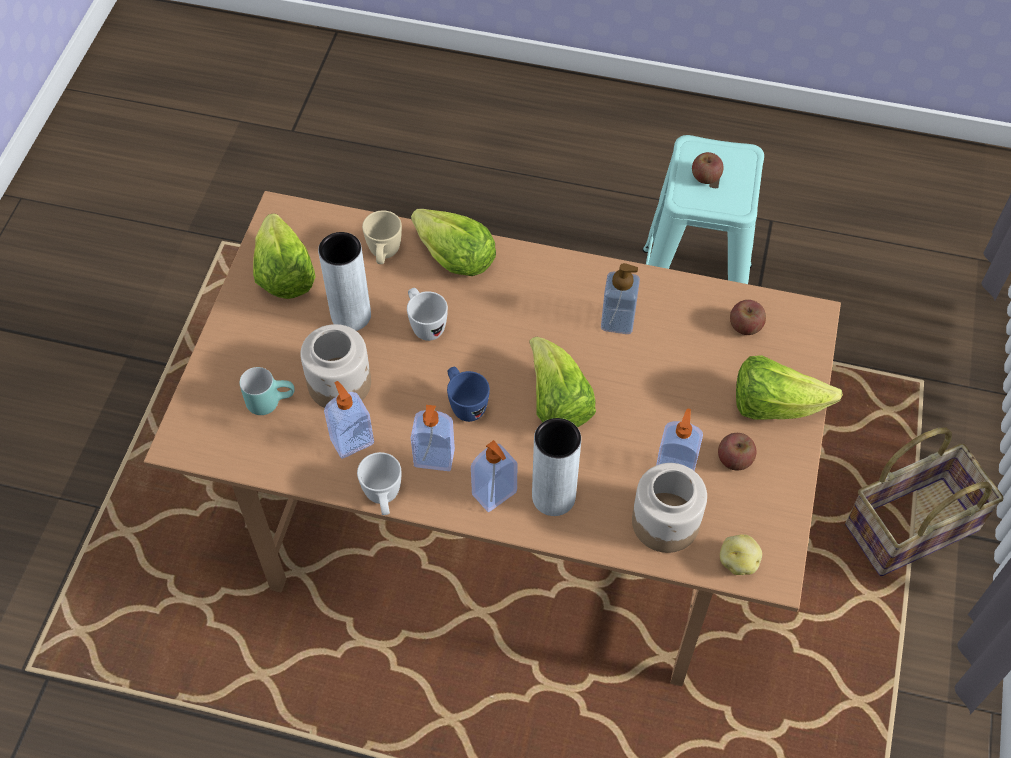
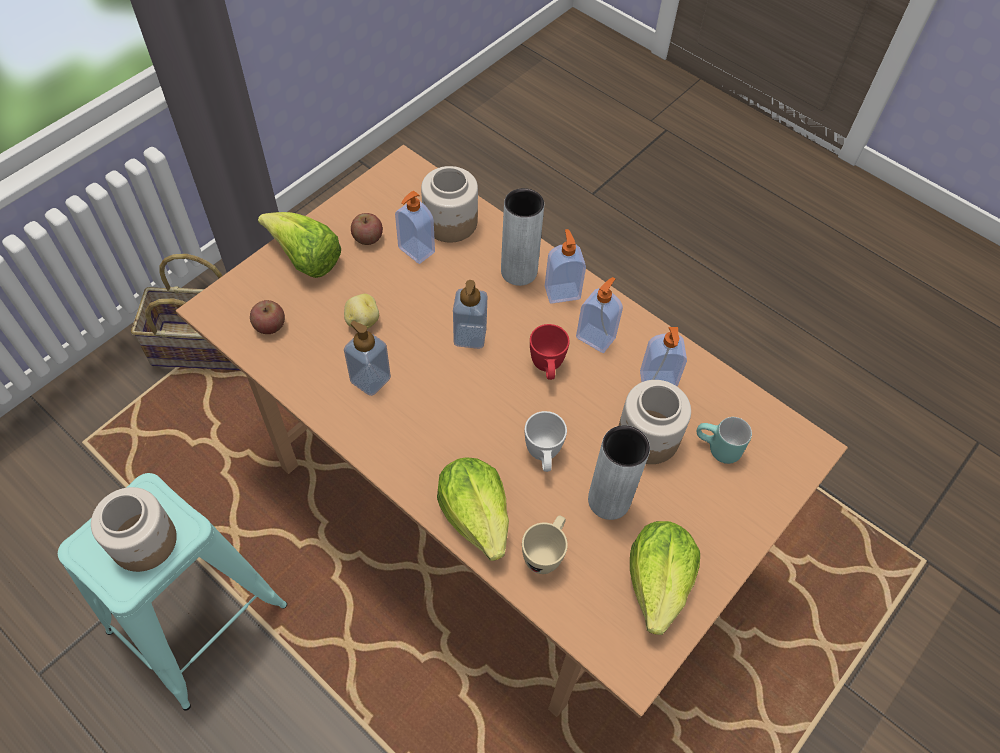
camera: 155 degrees left, 0 degrees up
(383, 499) = (651, 325): white mug -> none
(465, 405) = (547, 368): blue mug -> red mug
(557, 402) = (470, 336): lettuce -> soap dispenser
(705, 177) = (144, 542): apple -> jar
(738, 561) = (420, 181): potato -> potato (362, 321)

